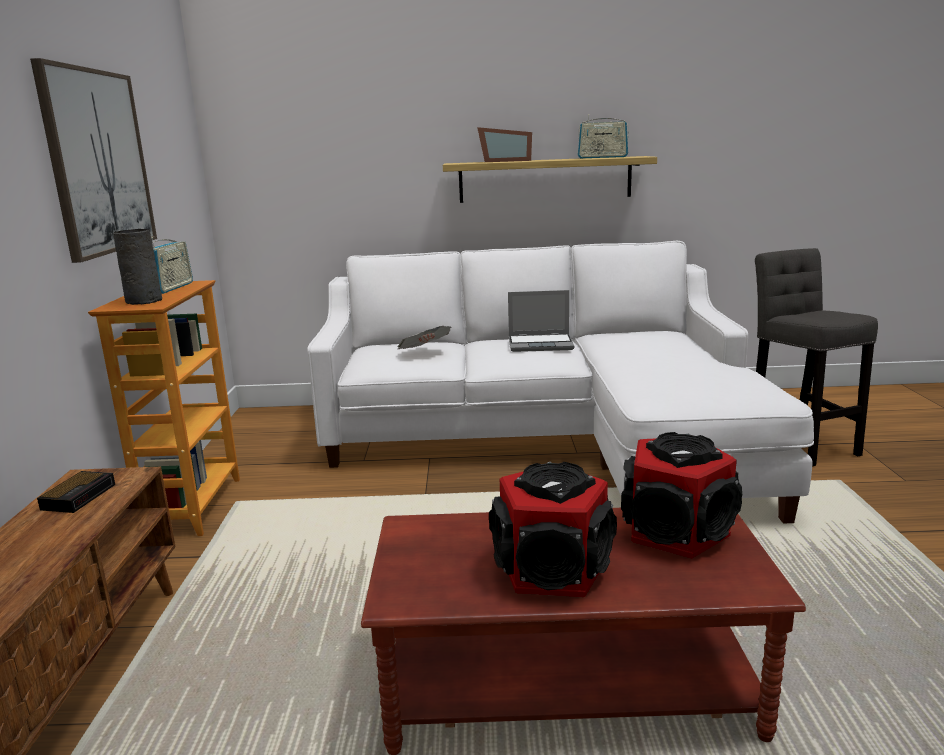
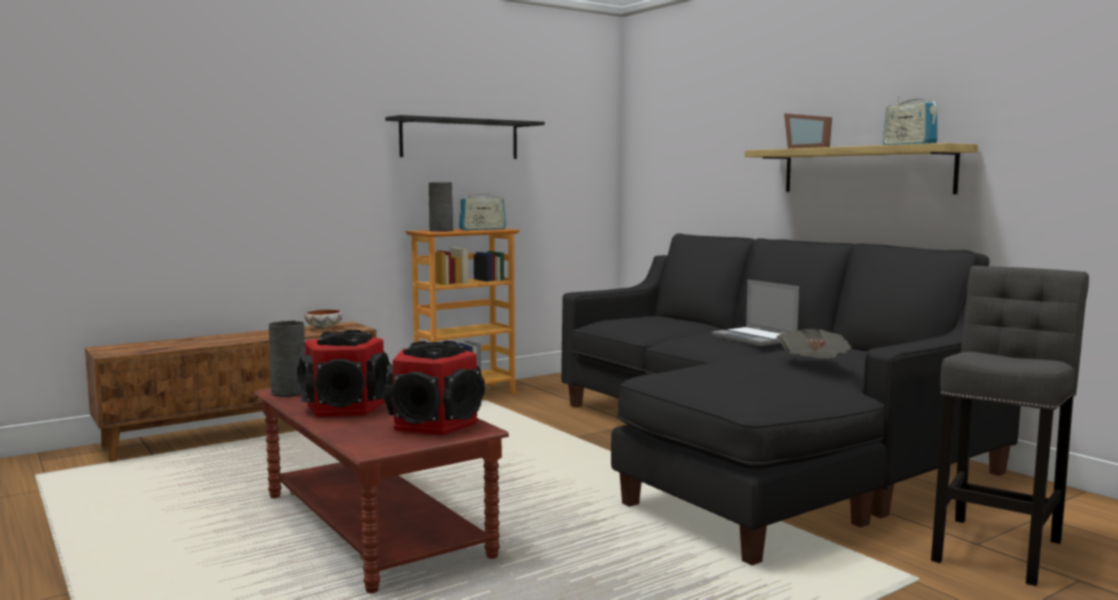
camera: 55 degrees right, 10 degrees down
(80, 496) = (324, 328): alarm clock -> bowl
(98, 162) = (460, 139): picture -> black shelf
(423, 595) = (290, 393): none -> grey vase
(424, 353) = (660, 323): newspaper -> newspaper (814, 364)
(552, 440) = (753, 449): white sofa -> black sofa

